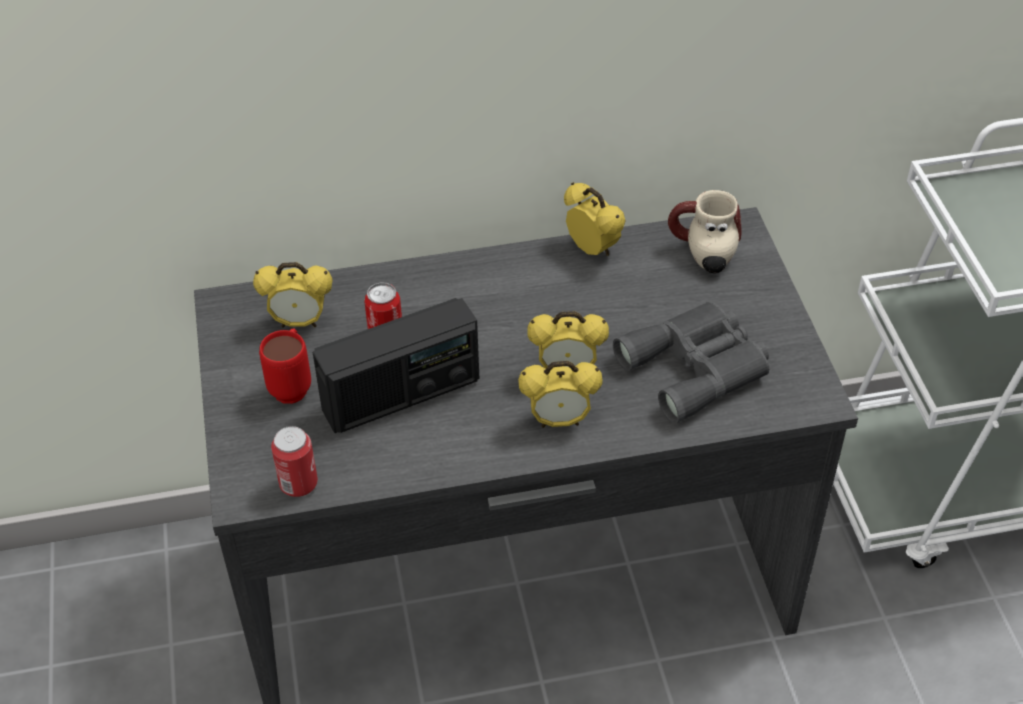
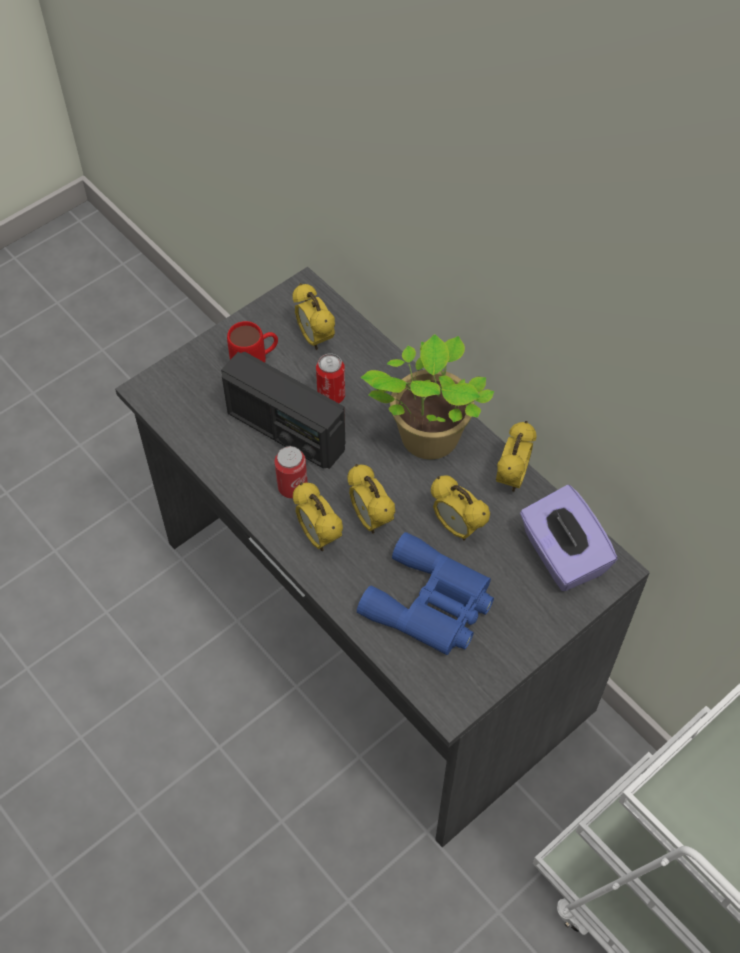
camera: 60 degrees right, 10 degrees up
(298, 484) = (173, 414): can -> can (292, 487)
(500, 290) = (425, 439): none -> potted plant
(621, 311) = (457, 528): none -> alarm clock
(698, 367) = (431, 605): grey binoculars -> blue binoculars
(702, 254) = (561, 555): mug -> purple tissue box

